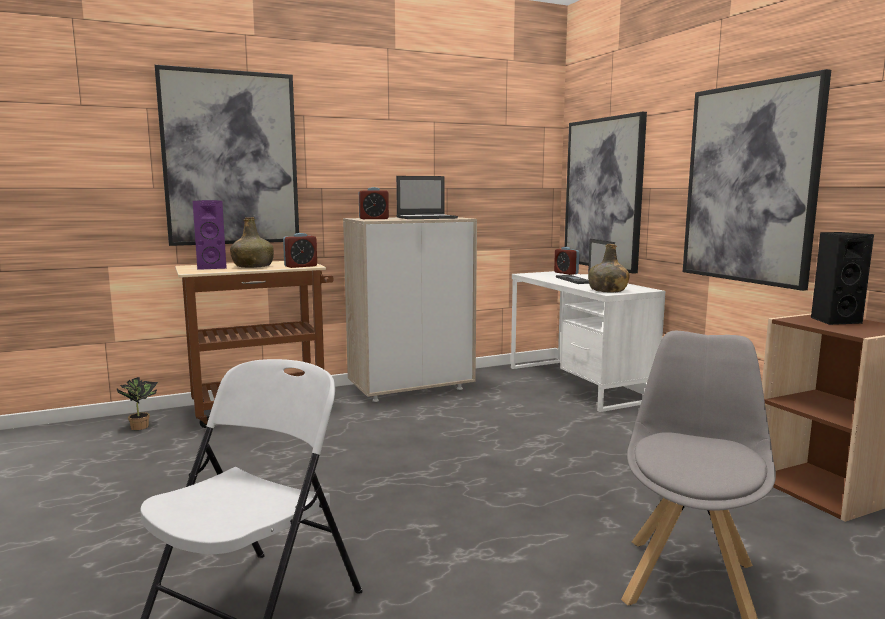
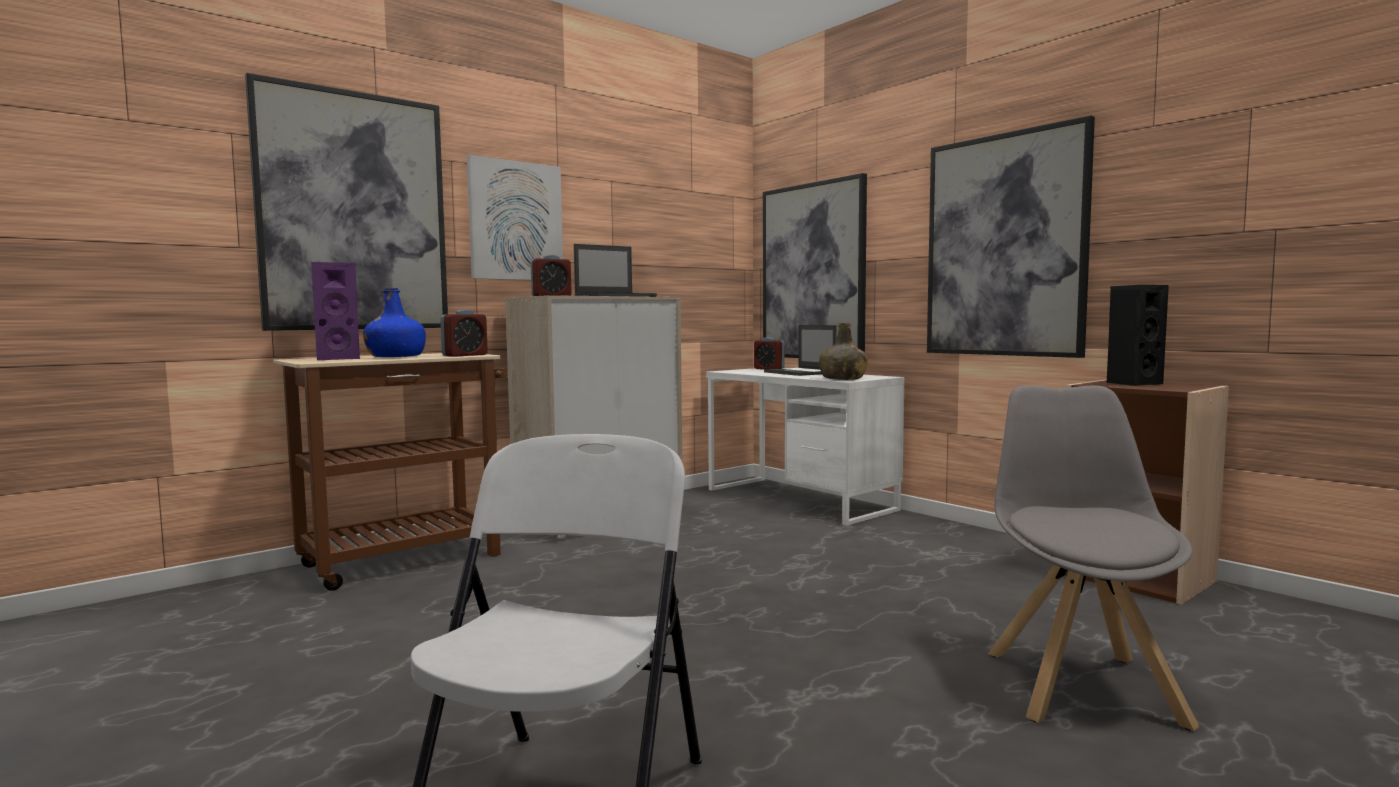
camera: 15 degrees left, 5 degrees down
(140, 426) = (224, 598): potted plant -> none
(253, 266) = (396, 357): green bottle -> blue bottle
(353, 158) = (515, 221): none -> picture

